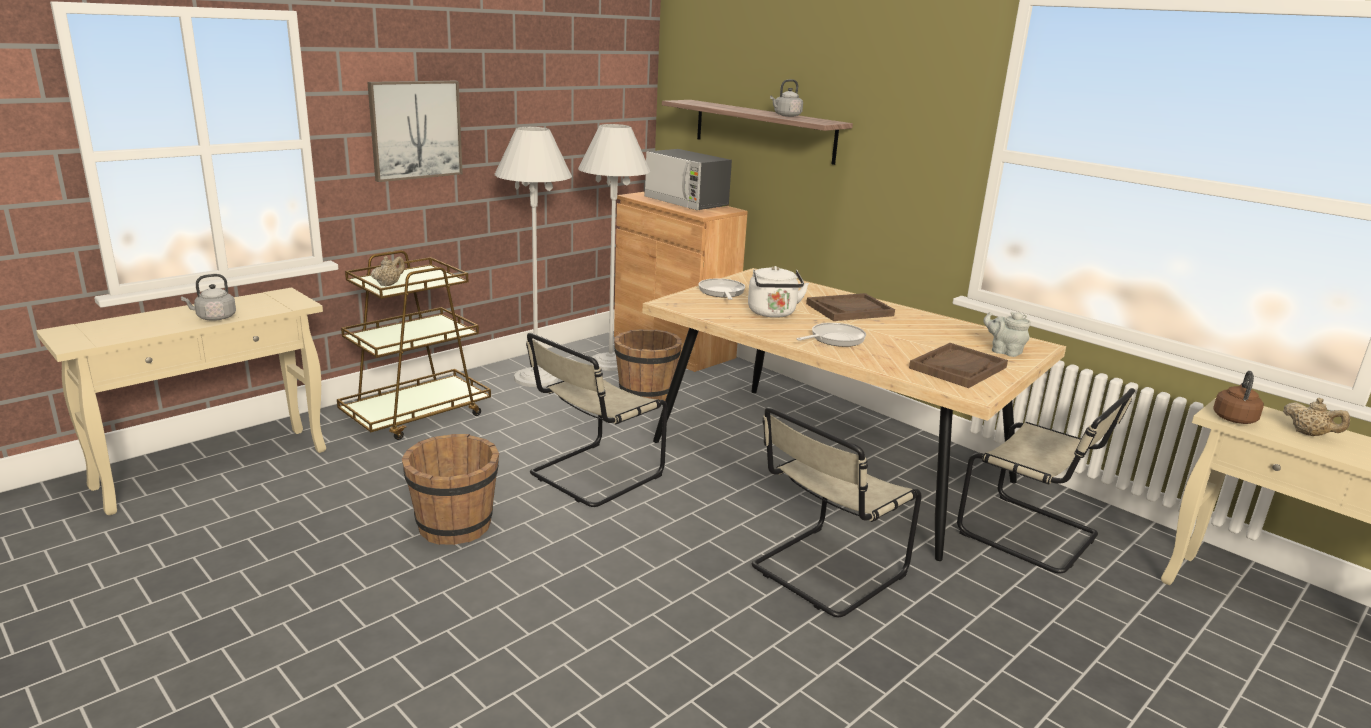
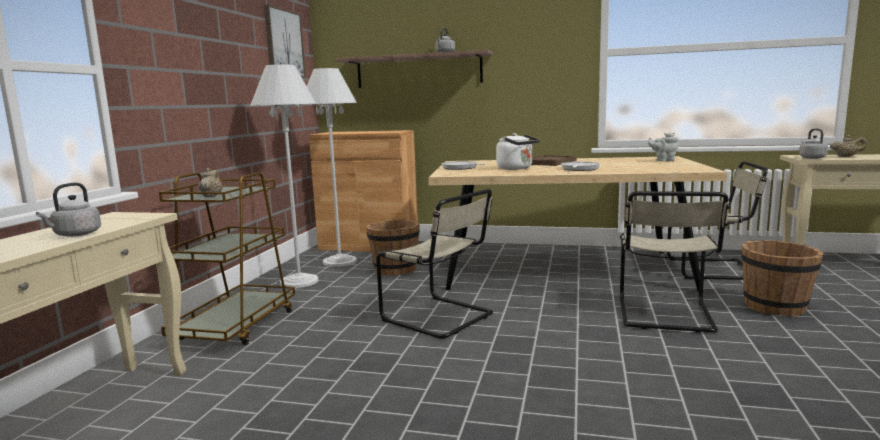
camera: 30 degrees left, 10 degrees down
(415, 130) = (180, 68): picture -> picture (284, 43)
(454, 526) = (395, 378): brown bucket -> brown bucket (775, 307)
(592, 476) = (441, 318): beige chair -> beige chair turned 60 degrees counterclockwise
(686, 203) = (366, 131): microwave -> none
(958, 367) = (666, 166): brown tray -> none
(1234, 418) = (811, 158): brown kettle -> grey kettle

